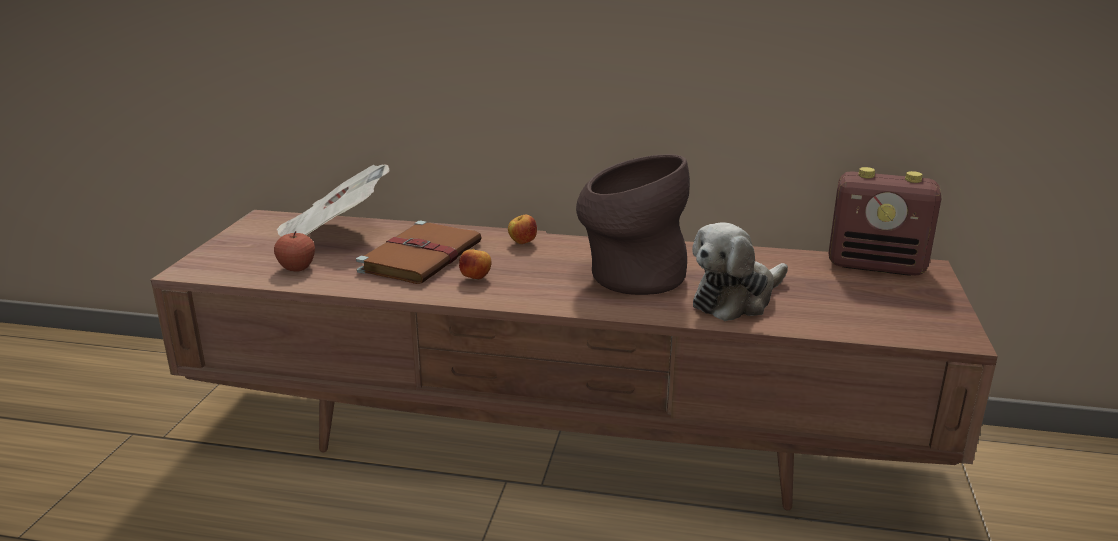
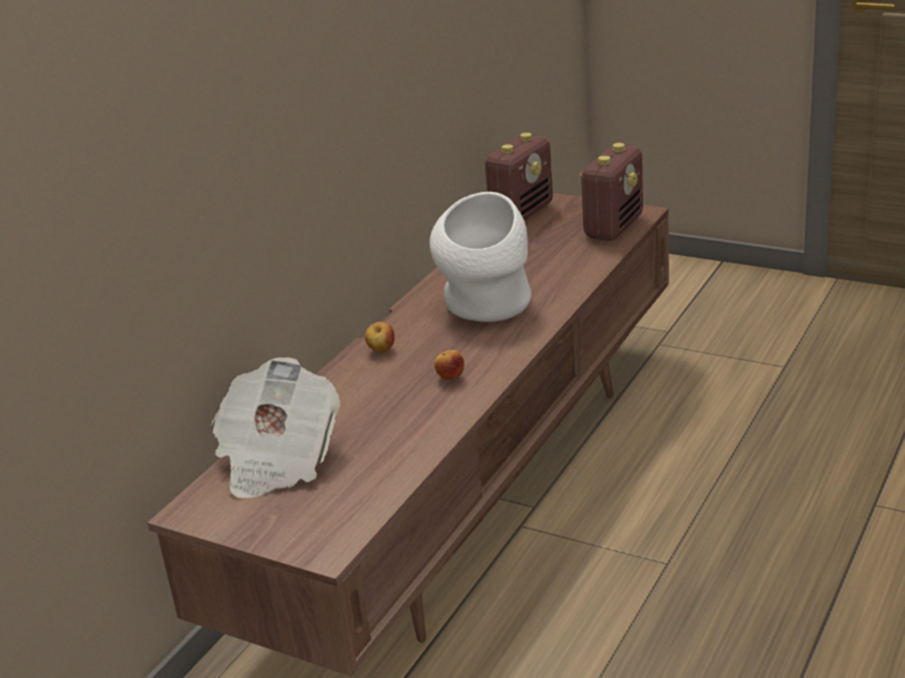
camera: 70 degrees left, 5 degrees up
(297, 268) = (365, 478): apple -> none
(422, 256) = (380, 405): brown book -> none
(629, 276) = (486, 308): brown vase -> white vase
(736, 300) = (552, 272): plush toy -> none
(894, 323) = (613, 226): none -> radio

